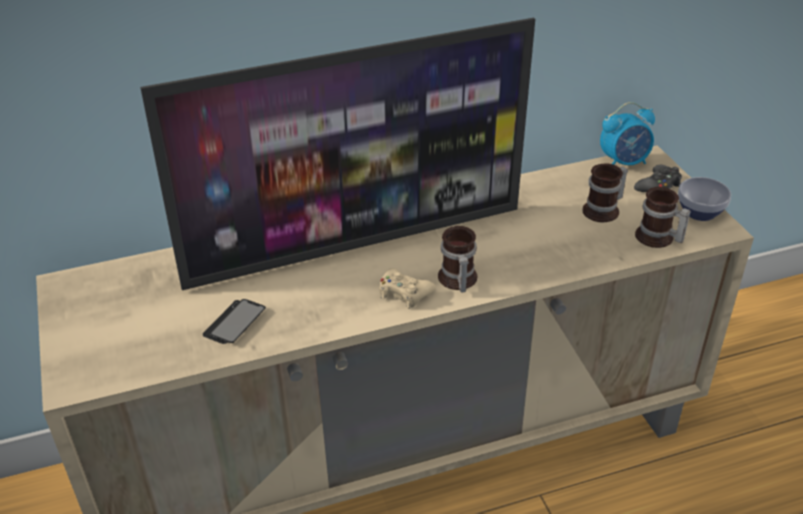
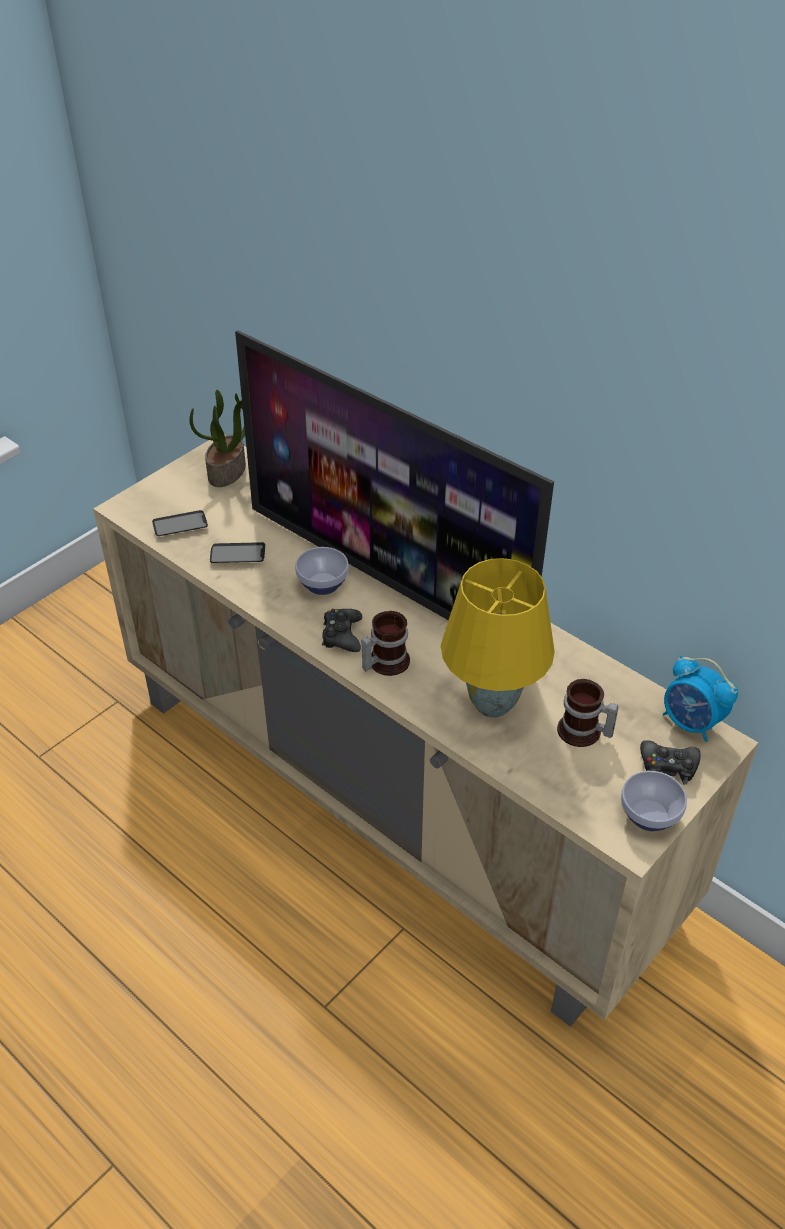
camera: 60 degrees right, 5 degrees up
(103, 291) = (227, 472): none -> potted plant
(147, 350) = (180, 525): none -> phone
(327, 283) = (321, 583): none -> bowl
(404, 293) = (342, 635): beige game controller -> black game controller
(545, 241) = (491, 704): none -> yellow table lamp
(657, 238) = (567, 791): mug -> none

